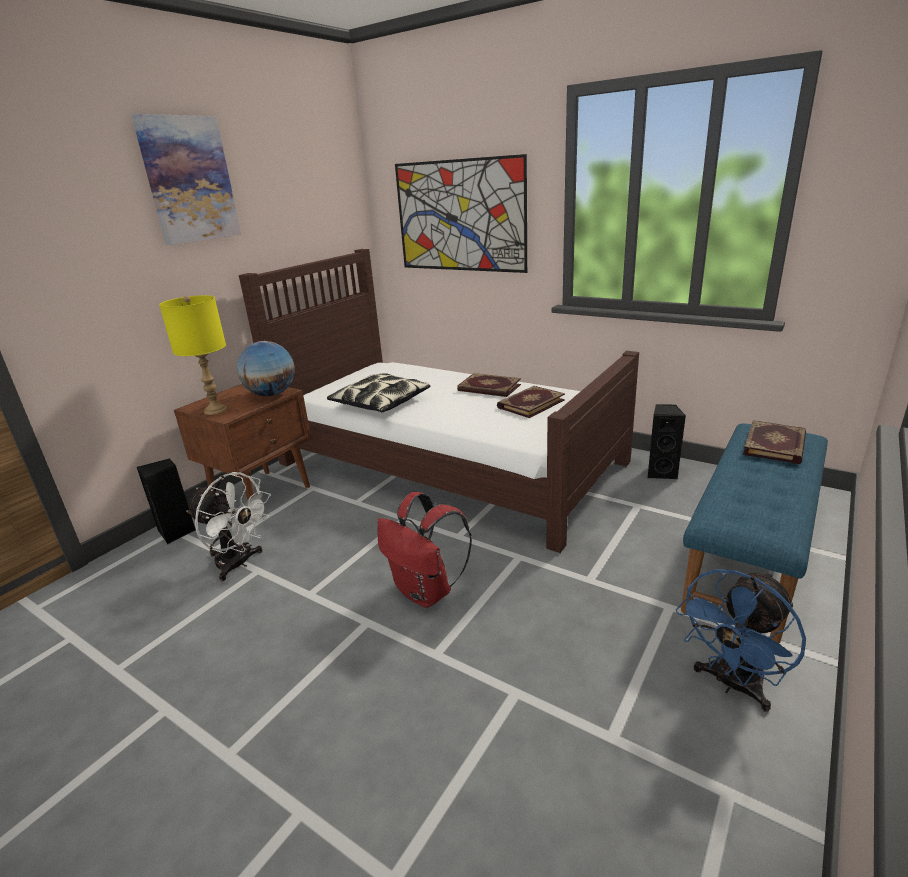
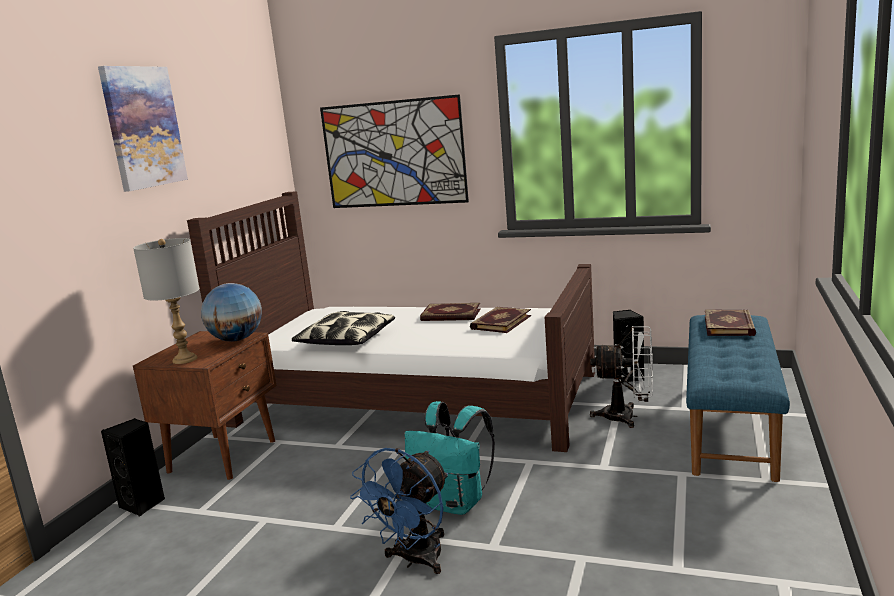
camera: 15 degrees left, 10 degrees down
(215, 410) = (185, 359): yellow table lamp -> grey table lamp
(239, 564) = (239, 518): white fan -> white fan (627, 417)
(426, 592) = (456, 503): red backpack -> turquoise backpack
(732, 685) = (755, 515): blue fan -> blue fan (415, 560)

